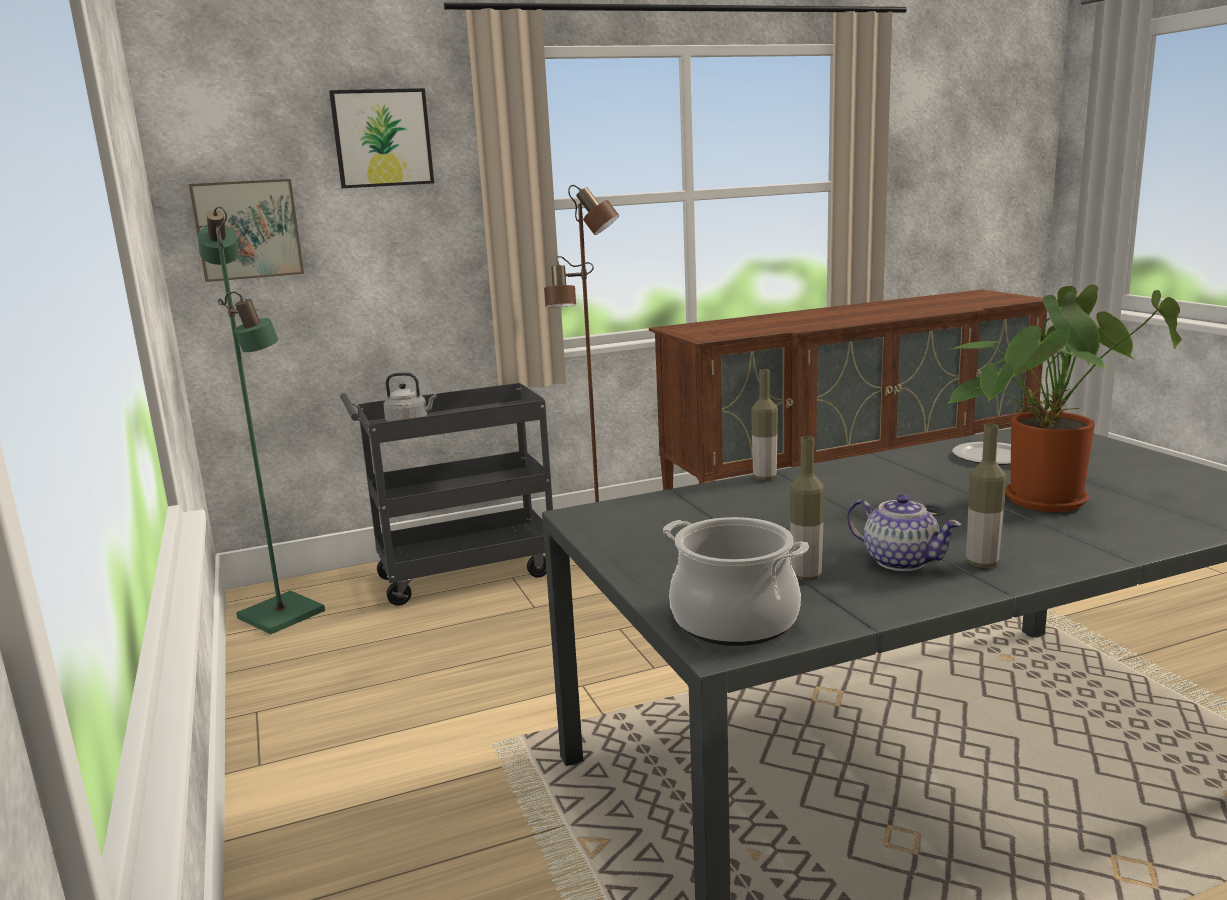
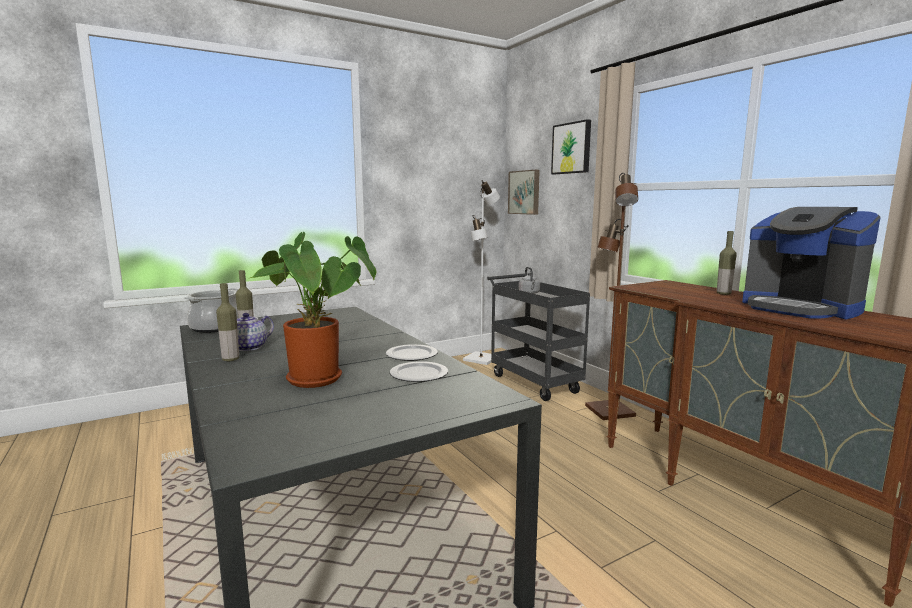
camera: 80 degrees right, 5 degrees down
(281, 614) = (481, 359): green floor lamp -> white floor lamp
(764, 478) = (389, 330): bottle -> bottle (723, 294)
(834, 313) = (800, 308): none -> coffee machine
(910, 462) = (411, 355): none -> plate

